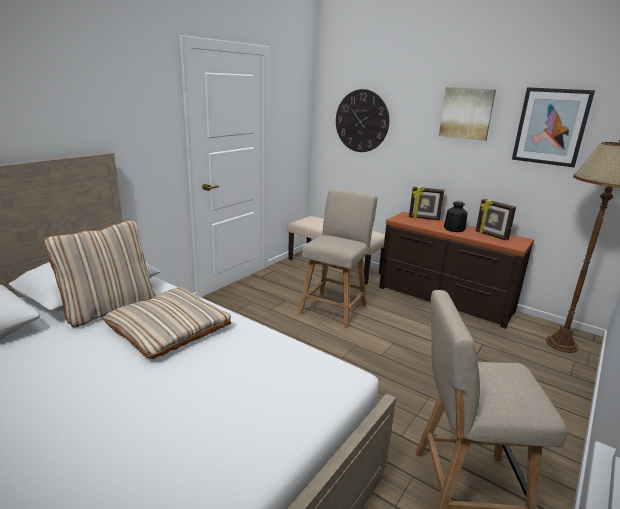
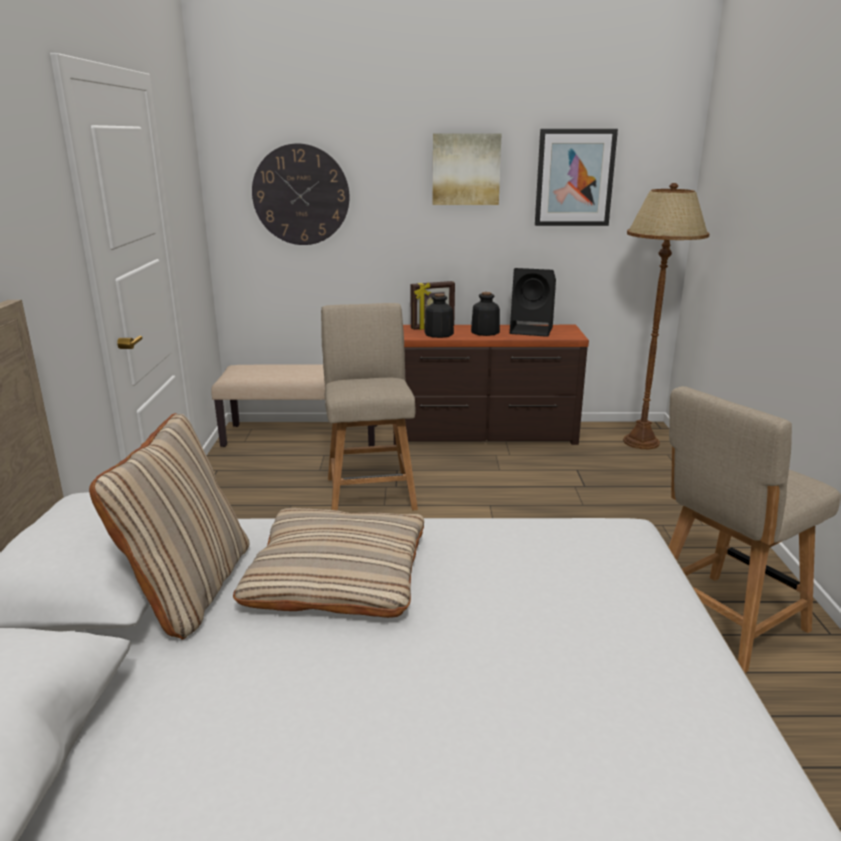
camera: 35 degrees left, 0 degrees up
(420, 223) = (439, 334): none -> bottle
(491, 235) = (532, 330): picture frame -> black speaker

